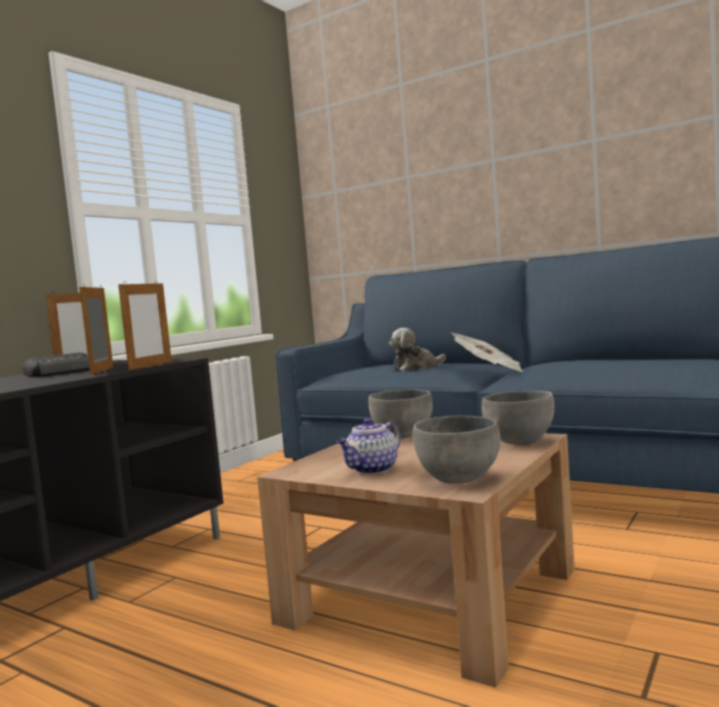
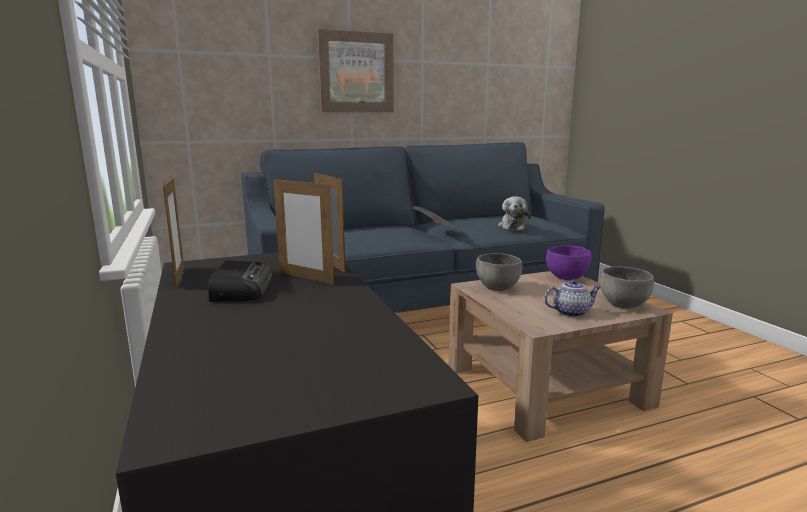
camera: 55 degrees left, 10 degrees up
(372, 469) = (571, 312): teapot -> teapot turned 90 degrees counterclockwise
(416, 367) = (370, 234): plush toy -> plush toy (513, 226)
(499, 175) = (356, 73): none -> picture
(520, 442) = (566, 278): grey bowl -> purple bowl

